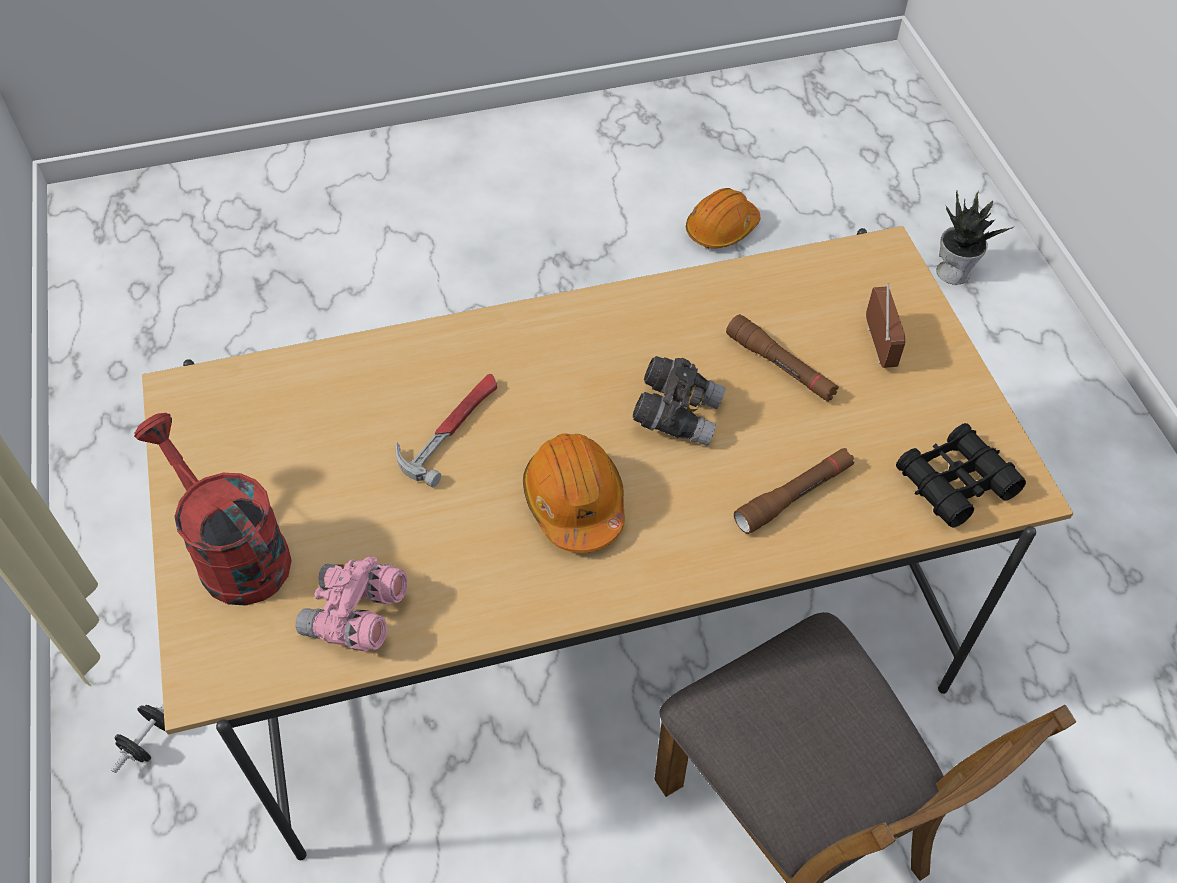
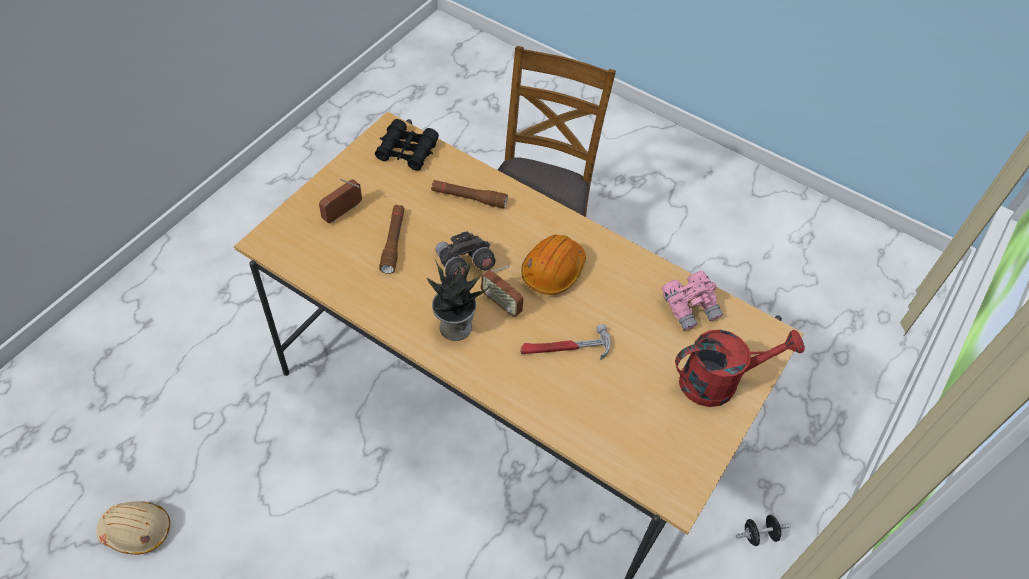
camera: 135 degrees left, 0 degrees up
(233, 552) = (719, 381): red watering can -> red watering can turned 105 degrees counterclockwise
(579, 411) = (501, 303): none -> radio
(721, 229) = (137, 530): orange hard hat -> beige hard hat
(954, 271) = (94, 369): potted plant -> potted plant (454, 326)

